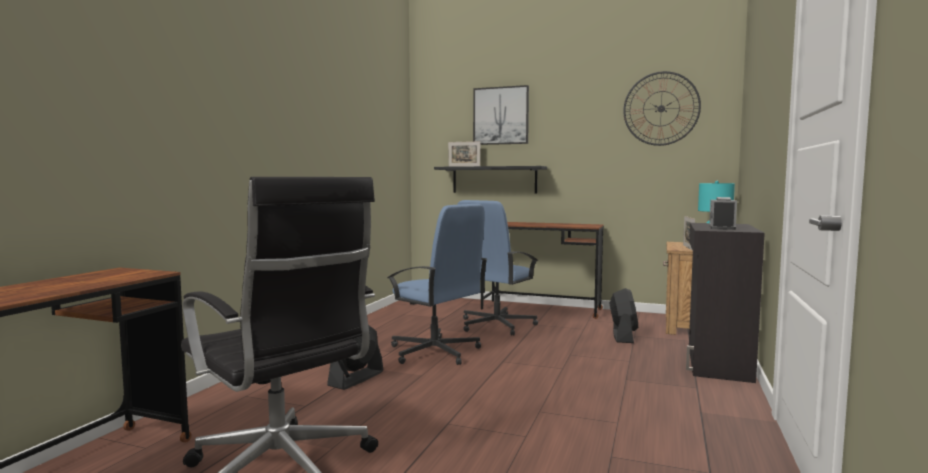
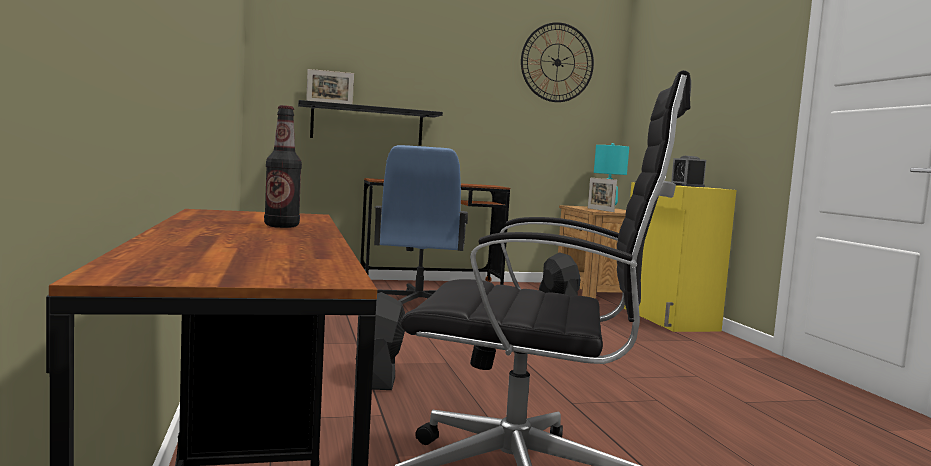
camera: 35 degrees left, 0 degrees up
(79, 284) = (281, 226): none -> bottle
(435, 352) = (410, 338): blue office chair -> none
(501, 116) = (379, 44): picture -> none
(717, 363) = (668, 319): black cabinet -> yellow cabinet

